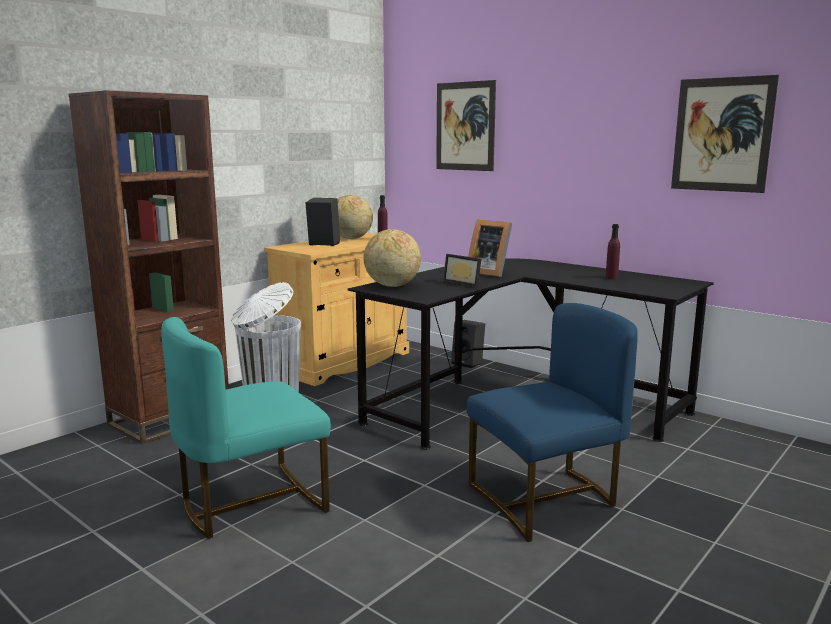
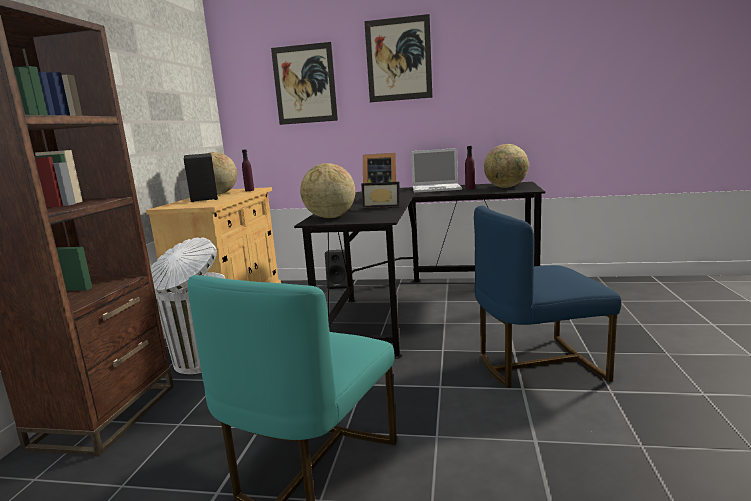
camera: 30 degrees left, 0 degrees up
(546, 500) = (537, 364): blue chair -> blue chair turned 135 degrees counterclockwise
(580, 270) = (437, 188): none -> laptop
(653, 284) = (506, 187): none -> globe
(722, 135) = (528, 73): picture -> picture (398, 59)

